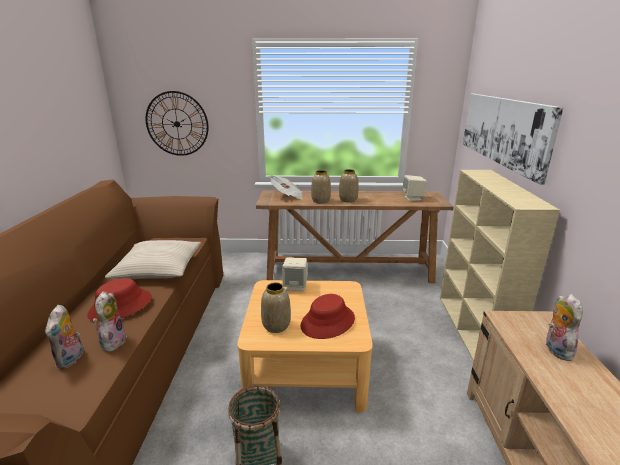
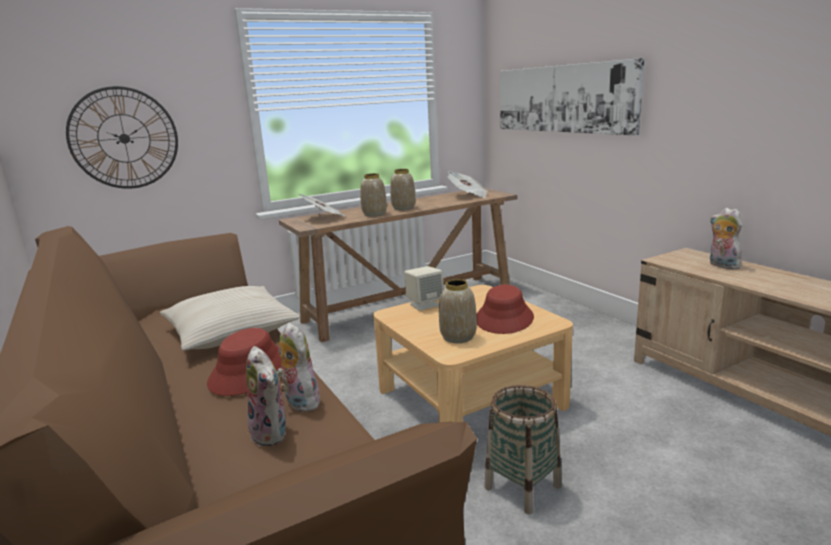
camera: 30 degrees left, 5 degrees down
(413, 198) = (468, 196): beige speaker -> newspaper
(473, 331) = (587, 317): beige bookcase -> none

